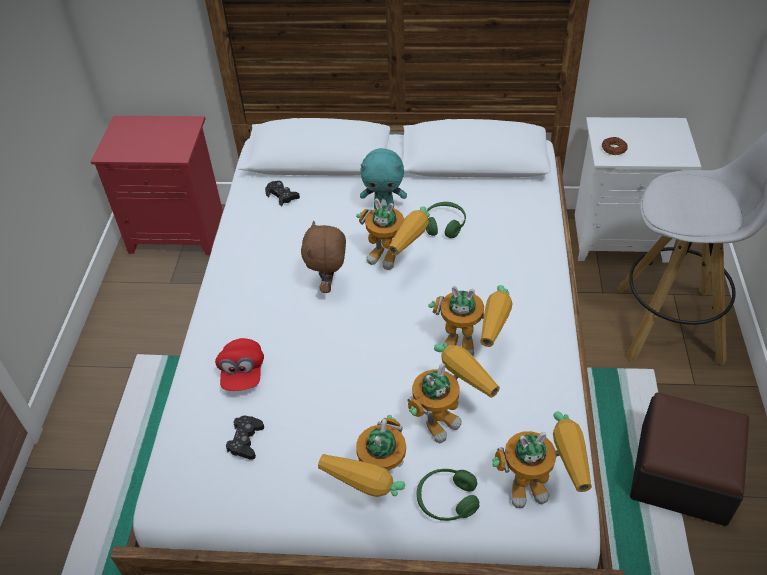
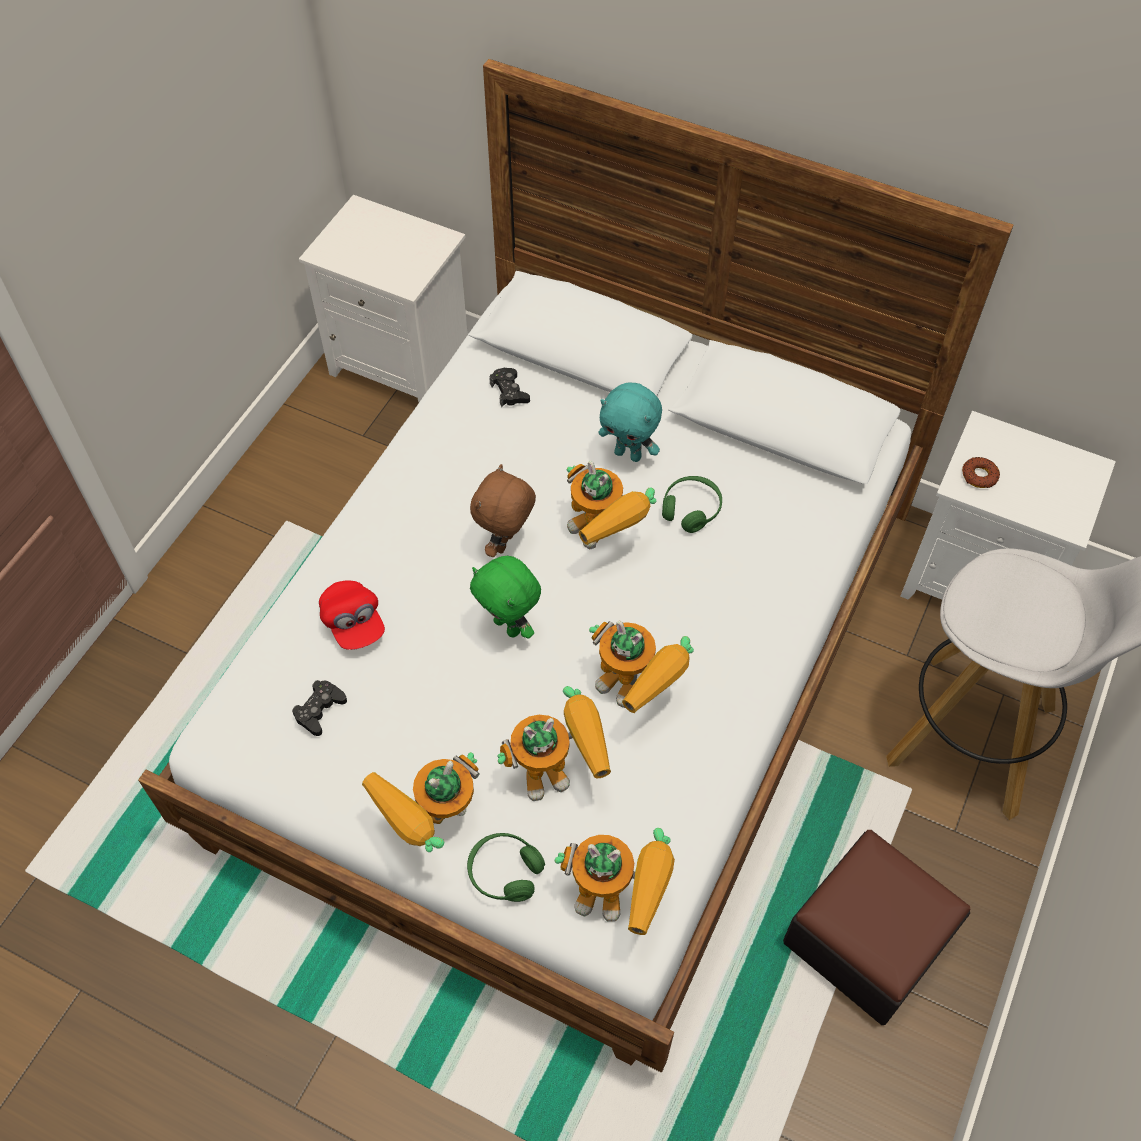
camera: 20 degrees right, 10 degrees up
(179, 231) = (404, 363): red nightstand -> white nightstand
(242, 373) = (353, 623): red cap -> red cap turned 45 degrees counterclockwise
(359, 335) = (509, 626): none -> green plush toy

